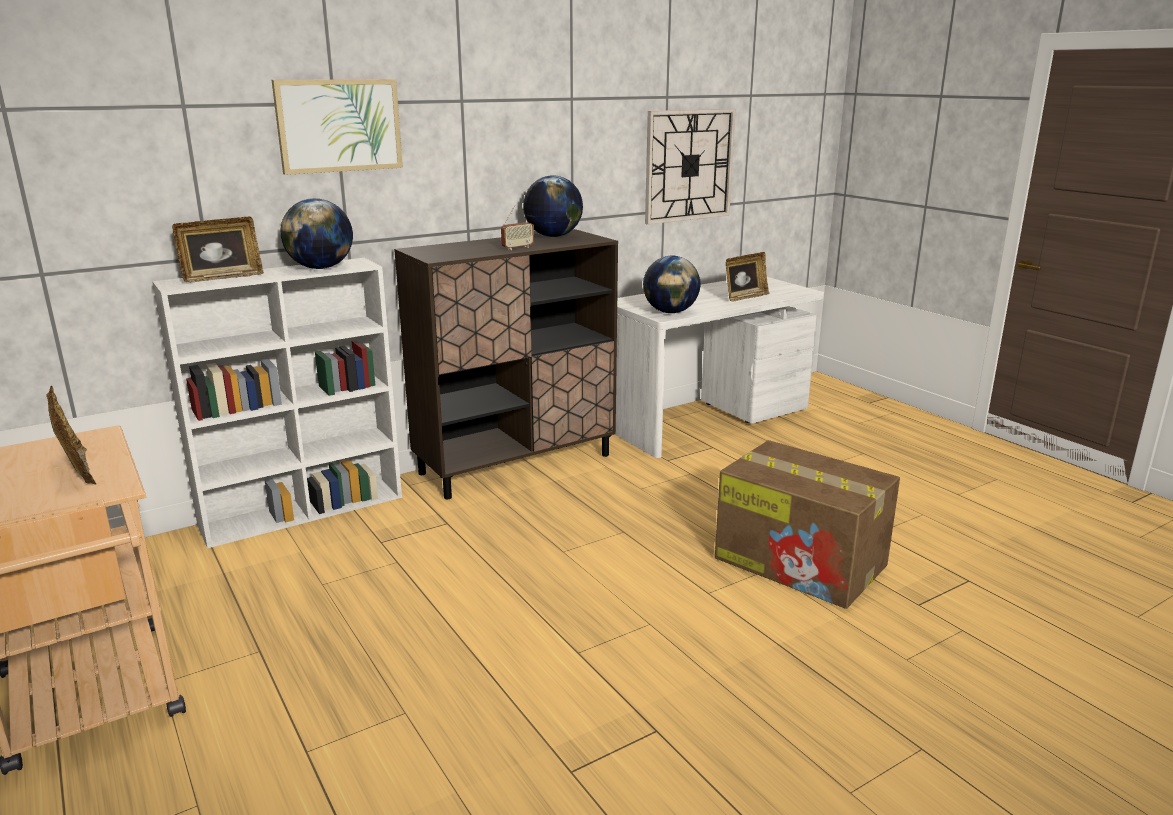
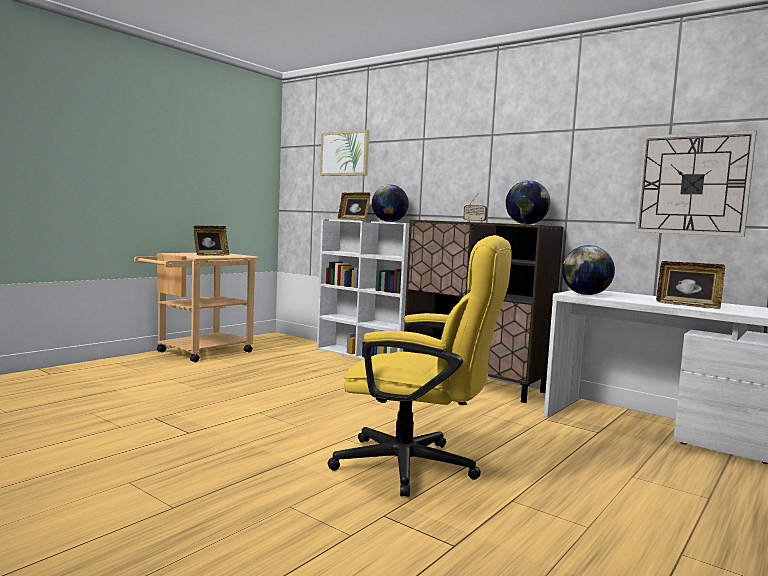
camera: 70 degrees right, 15 degrees down
(339, 125) = (422, 150): picture -> picture (345, 153)
(802, 562) = (418, 468): cardboard box -> yellow office chair

